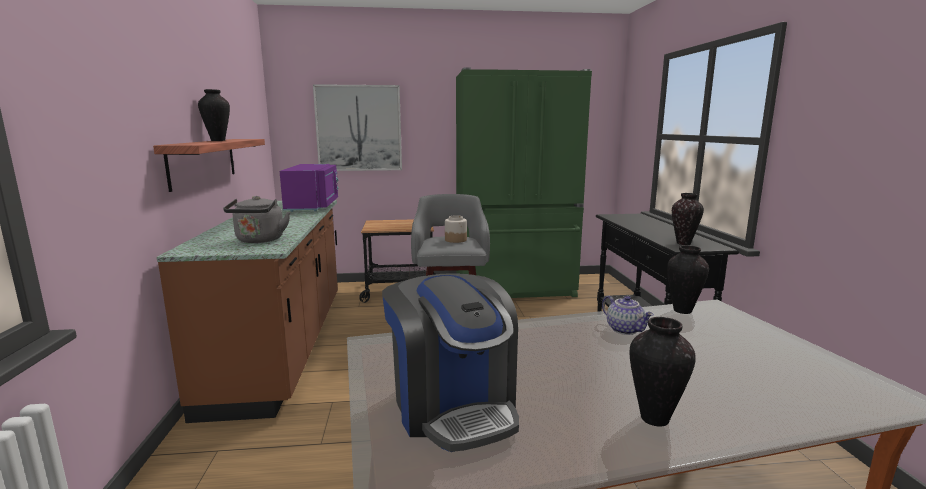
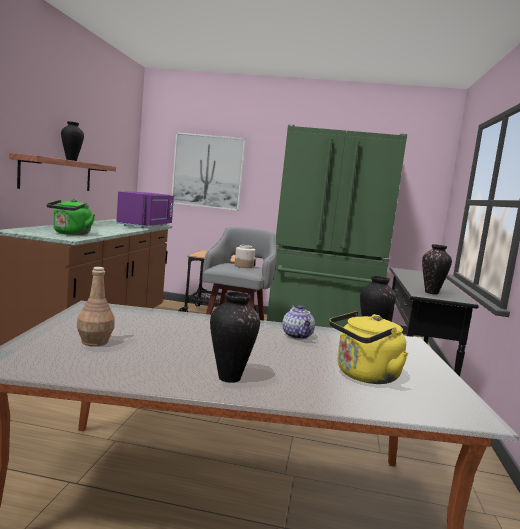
camera: 15 degrees right, 5 degrees down
(259, 240) = (70, 234): grey kettle -> green kettle
(453, 406) = (95, 342): coffee machine -> brown bottle
(753, 371) = (364, 376): none -> yellow kettle

